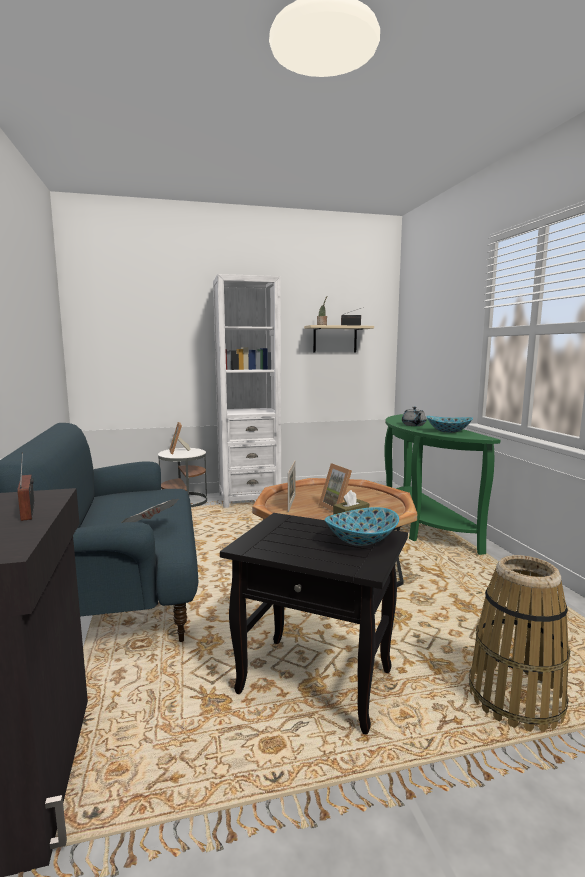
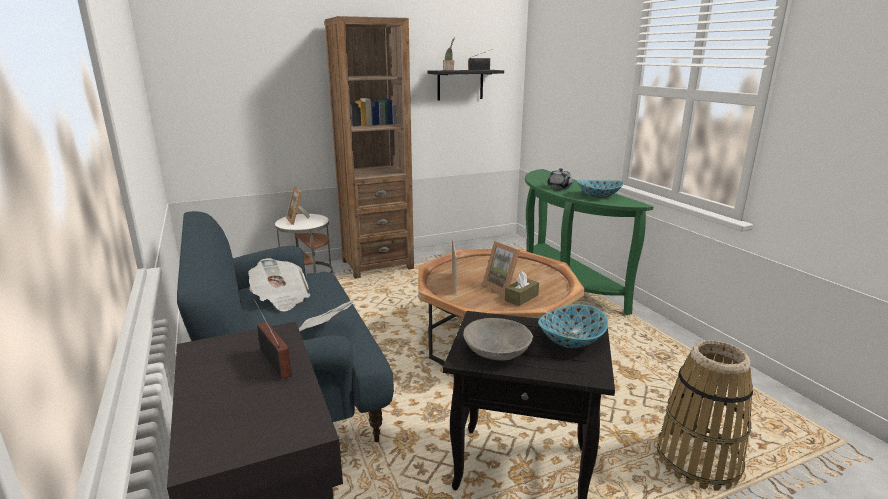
camera: 10 degrees left, 10 degrees up
(127, 503) = (281, 298): none -> newspaper
(249, 498) = (377, 265): white bookcase -> brown bookcase
(279, 543) = (496, 351): none -> grey bowl
(335, 339) = (460, 85): beige shelf -> black shelf

